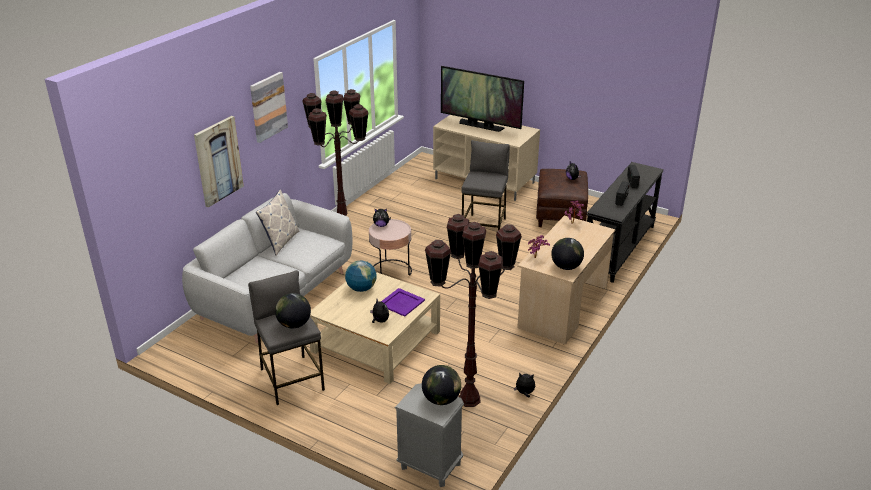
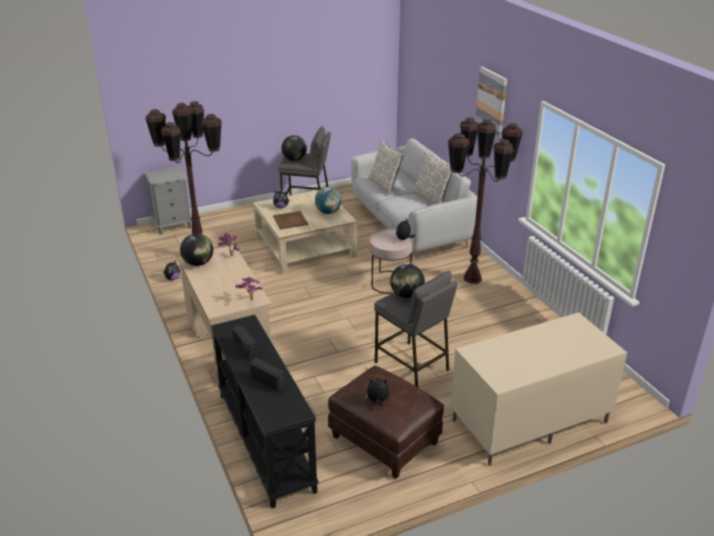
camera: 125 degrees right, 0 degrees up
(218, 161) = (451, 103): picture -> none
(272, 275) = (385, 185): none -> pillow
(401, 302) = (290, 220): purple tray -> brown tray
(441, 399) = (162, 177): globe -> globe (406, 295)
(480, 125) = (551, 348): television -> none

